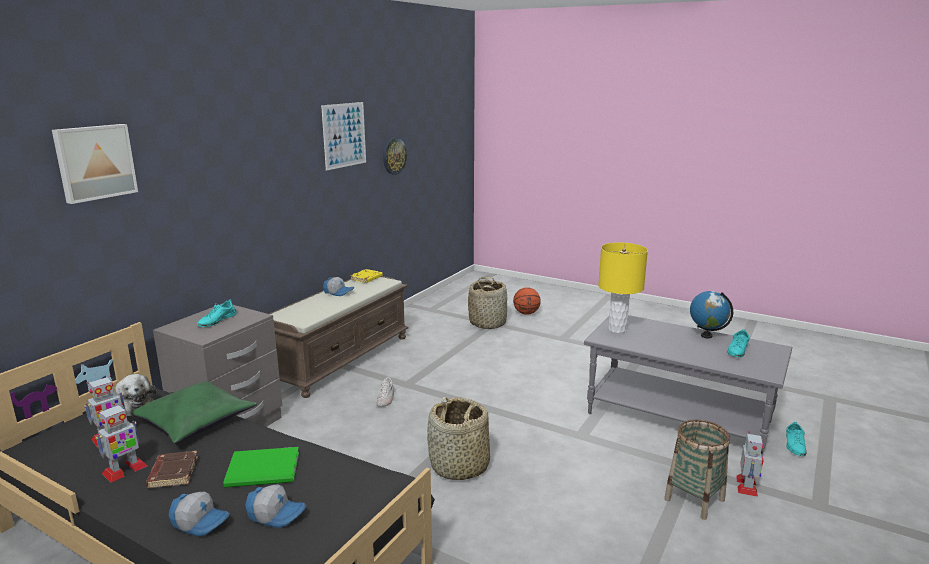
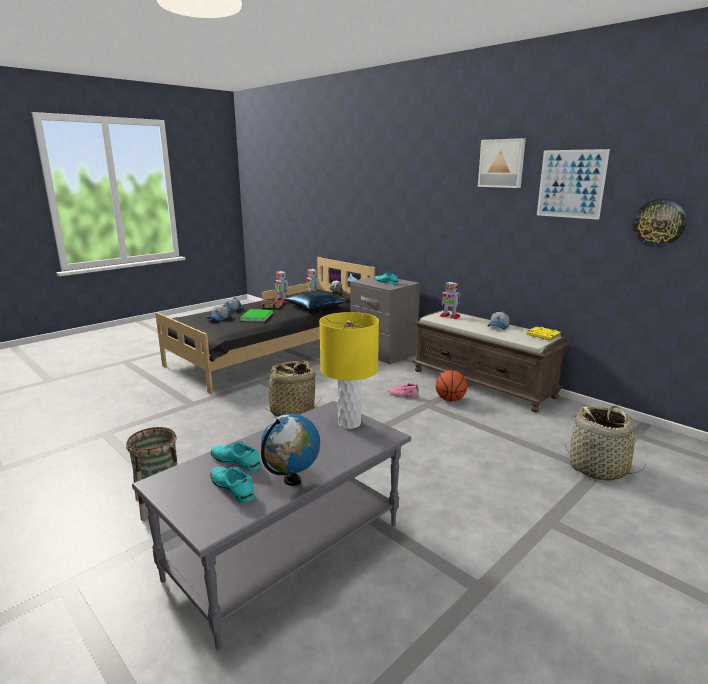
camera: 105 degrees right, 0 degrees up
(94, 162) = (375, 174): picture -> picture (502, 163)
(196, 421) = (315, 307): green pillow -> blue pillow
(386, 399) = (402, 395): white shoe -> pink shoe
(526, 313) = (654, 510): basketball -> basketball (450, 400)
(747, 486) = (140, 546): toy robot -> toy robot (449, 316)
(795, 445) = (154, 641): turquoise shoe -> turquoise shoe (236, 461)

